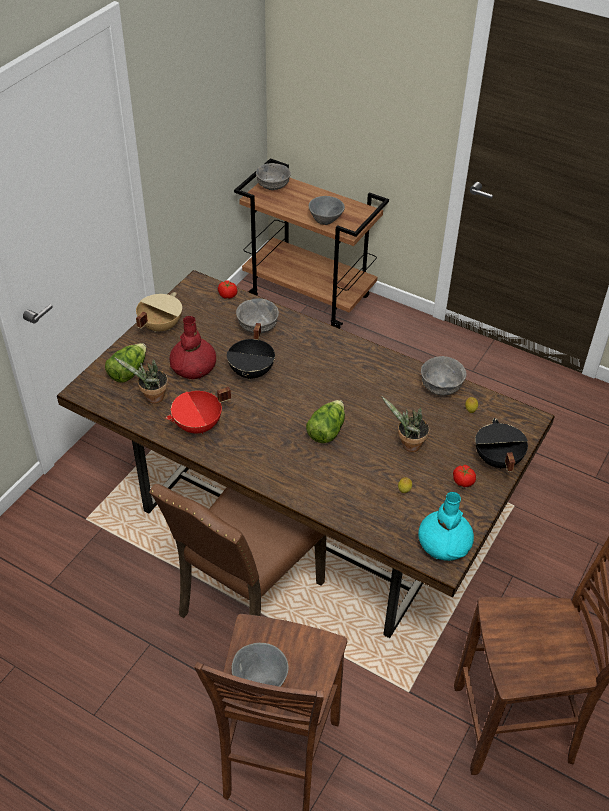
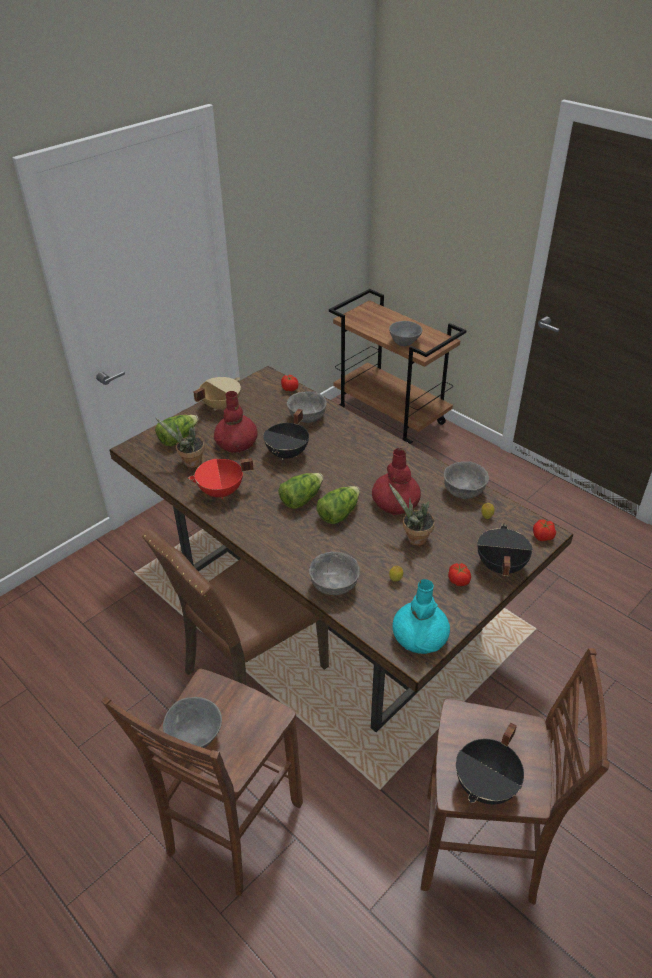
camera: 15 degrees right, 5 degrees down
(272, 186) = (366, 312): grey bowl -> grey bowl (333, 585)
(283, 420) = (301, 499): none -> lettuce
(379, 409) = (396, 503): none -> red vase
(528, 423) = (543, 537): none -> tomato
(537, 669) = (487, 785): none -> black cooking pot

